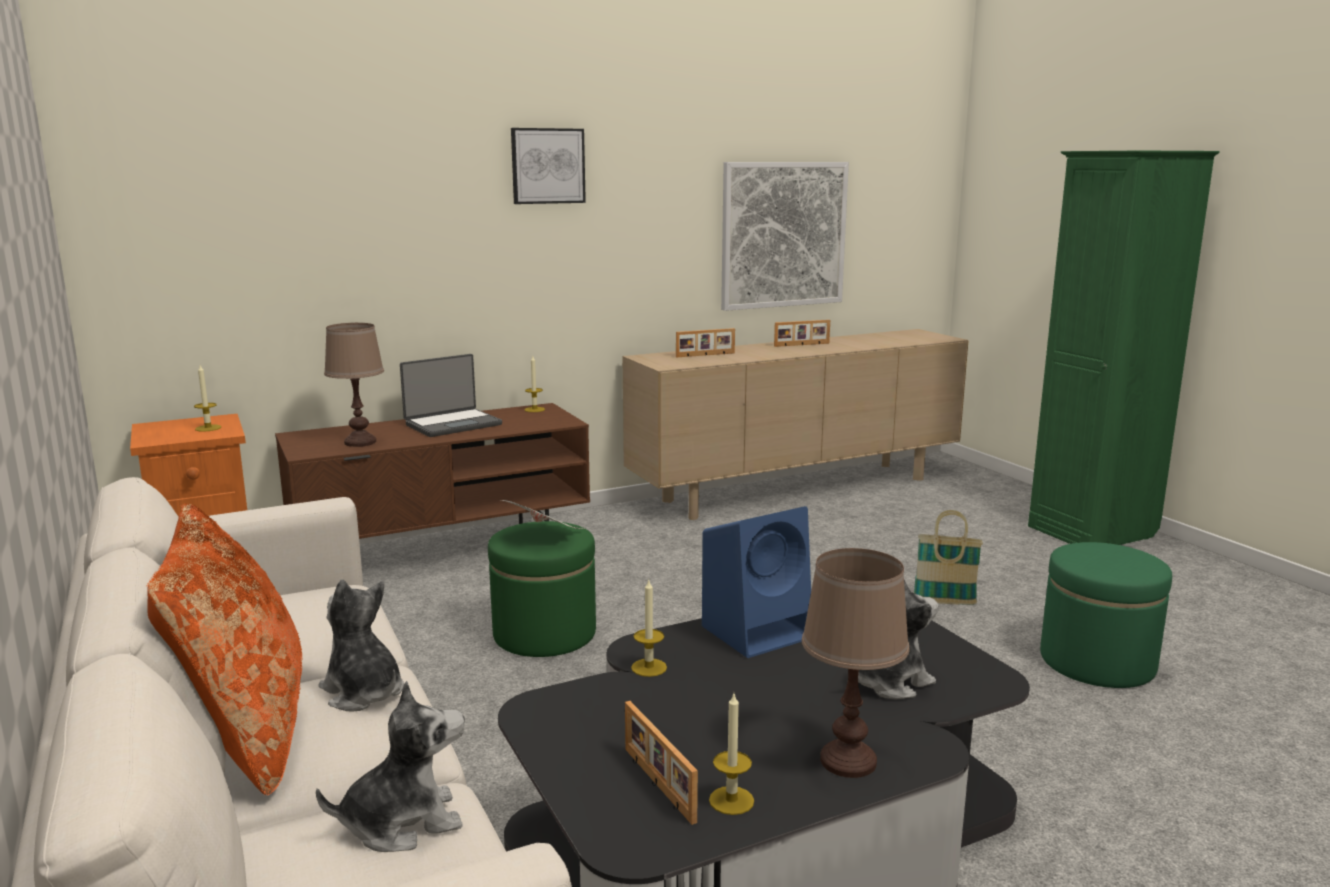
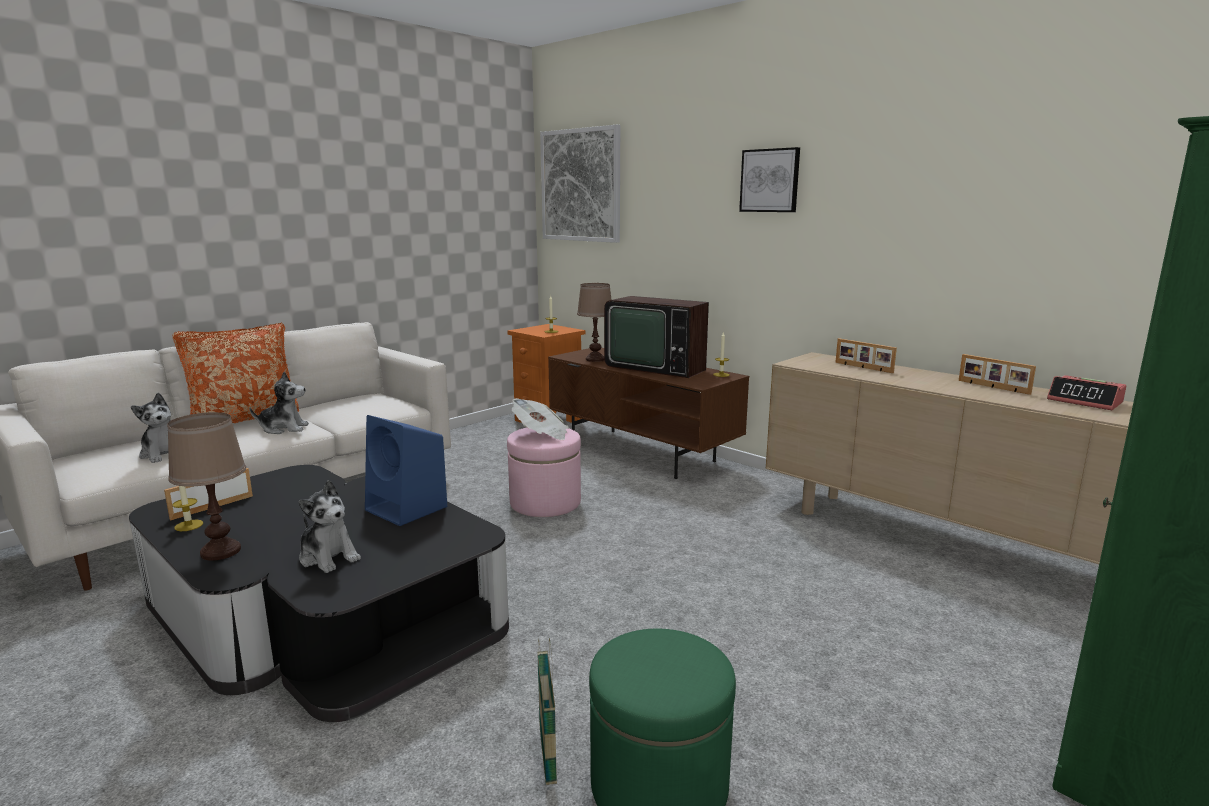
camera: 70 degrees right, 0 degrees up
(363, 693) = (284, 428): plush toy -> plush toy turned 60 degrees clockwise
(452, 424) = (656, 366): laptop -> television
(544, 634) = (545, 503): green ottoman -> pink ottoman
(649, 667) = (349, 487): candle -> none
(783, 235) = (1020, 258): picture -> picture (580, 185)
(855, 339) = (1085, 401): none -> alarm clock
(944, 602) = (739, 662): basket -> basket (547, 756)

